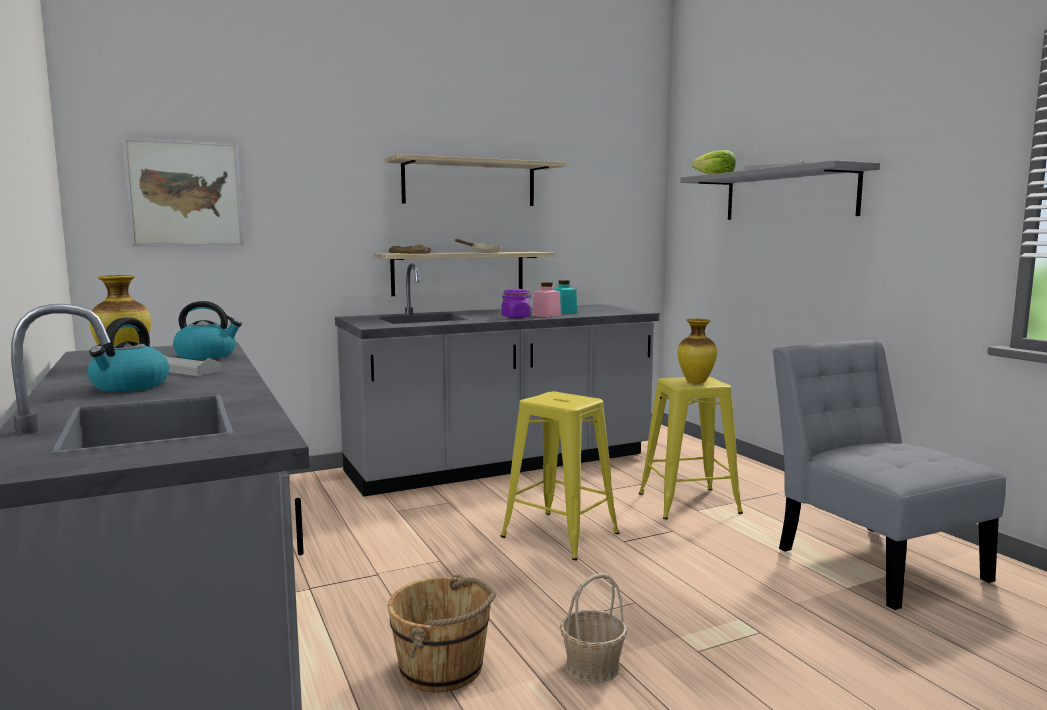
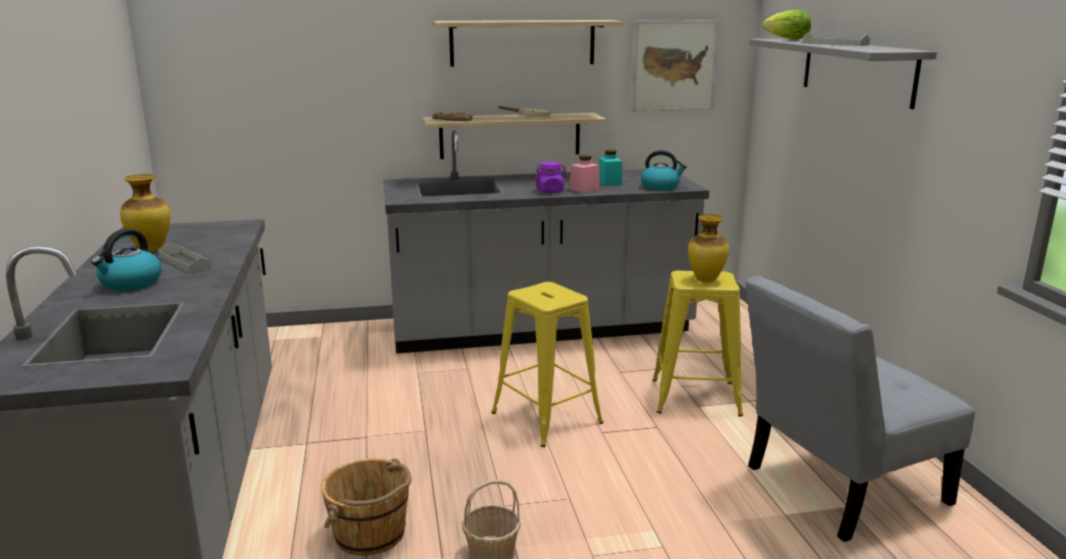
camera: 15 degrees right, 10 degrees up
(185, 194) = (243, 64): picture -> picture (674, 66)
(207, 355) = (221, 241): kettle -> kettle (661, 187)
(872, 560) = (837, 488): grey chair -> grey chair turned 105 degrees counterclockwise

